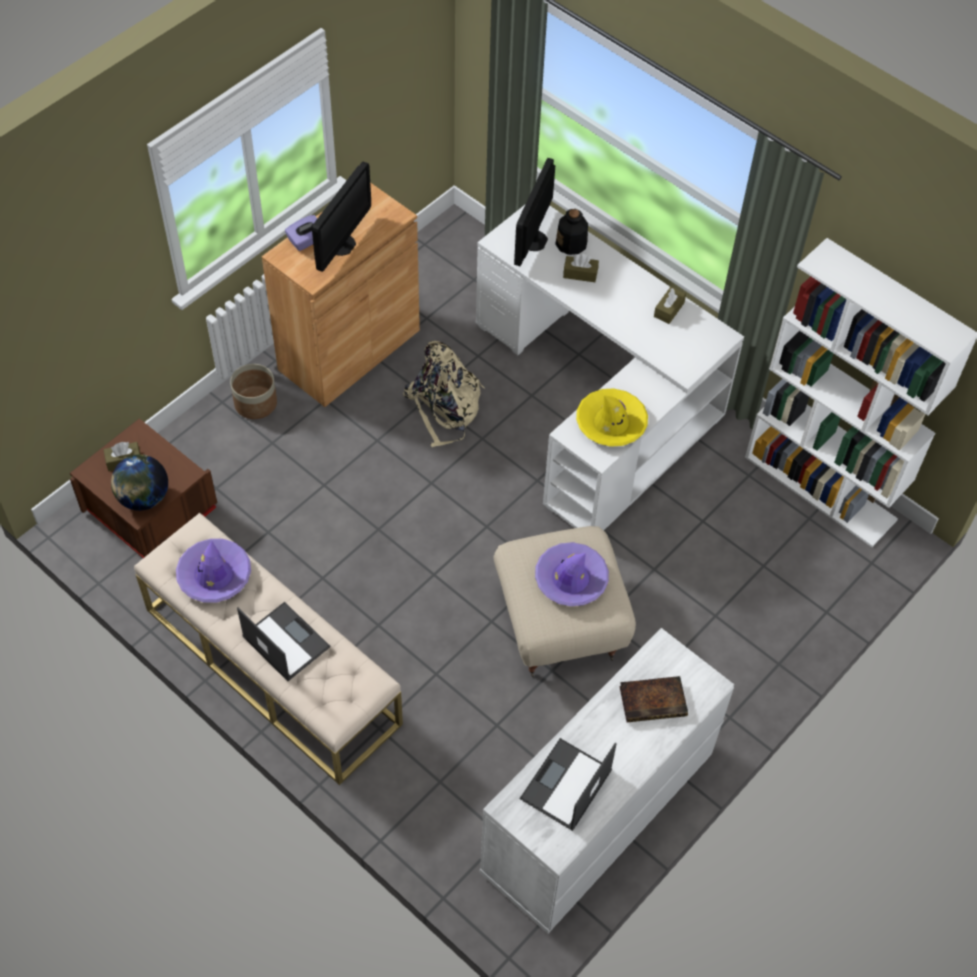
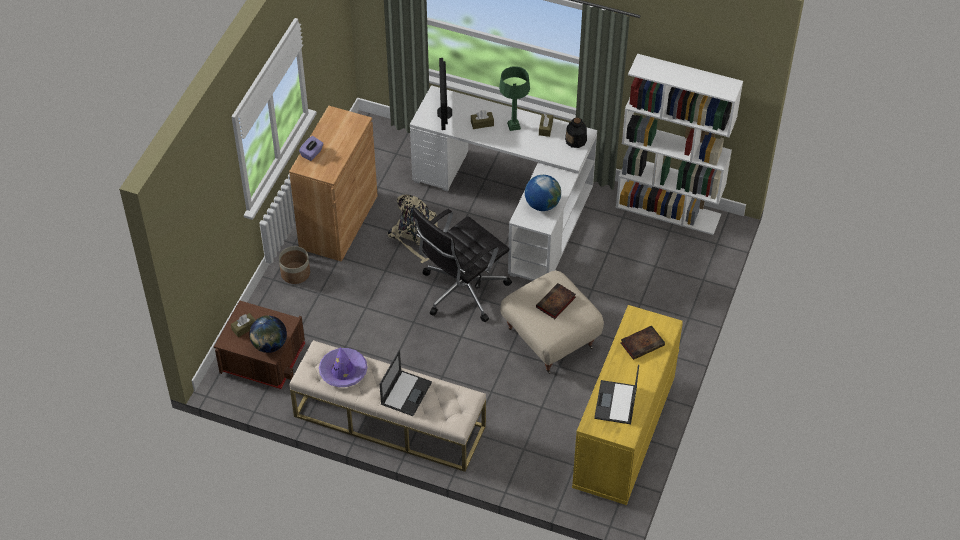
camera: 20 degrees left, 5 degrees down
(285, 641) = (406, 393): laptop -> laptop turned 90 degrees clockwise
(342, 245) = (335, 149): monitor -> none
(467, 506) = (461, 291): none -> black office chair
(571, 244) = (468, 107): bottle -> bottle (576, 140)
(571, 579) = (555, 303): purple hat -> book
(596, 816) = (623, 435): white dresser -> yellow dresser
(611, 423) = (542, 204): yellow hat -> globe
(624, 291) = (513, 126): none -> green table lamp

